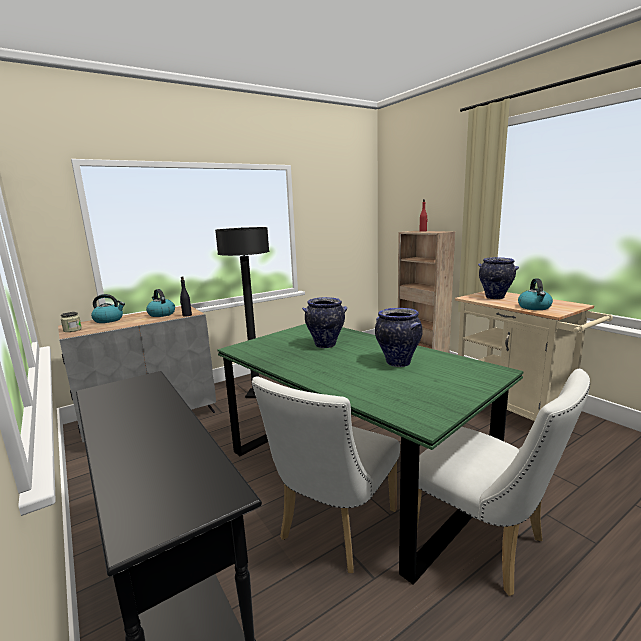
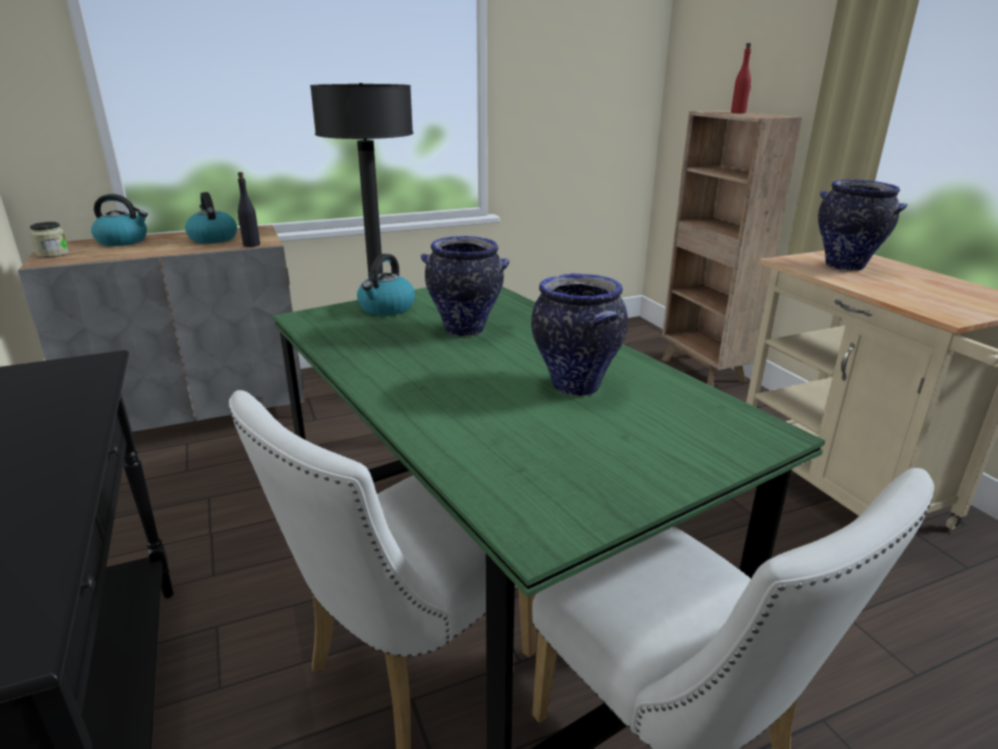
camera: 10 degrees right, 10 degrees up
(534, 307) = (917, 298): kettle -> kettle (386, 308)

